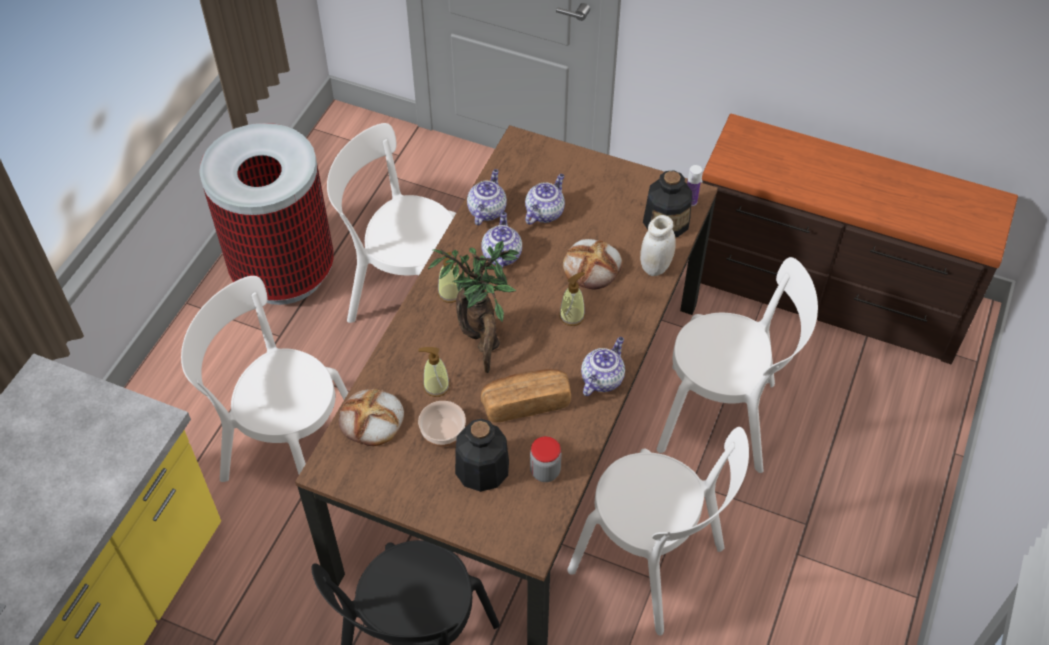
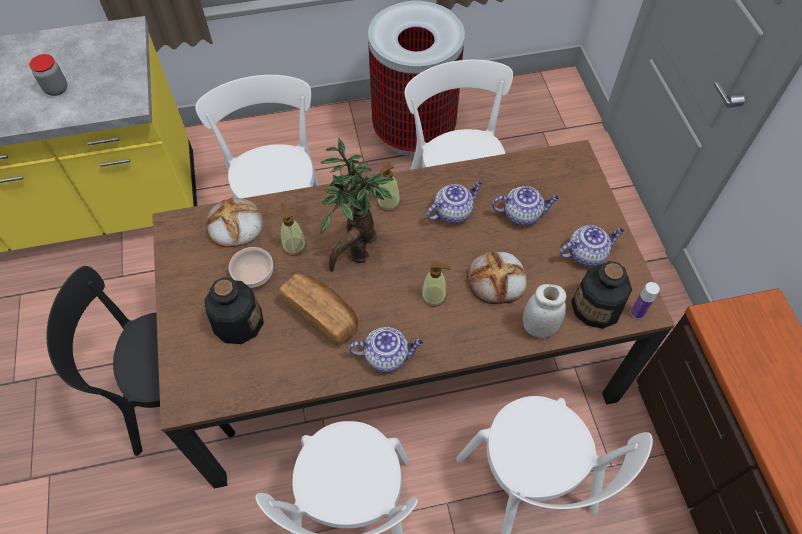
camera: 55 degrees right, 5 degrees up
(487, 210) = (488, 176): teapot -> teapot (586, 253)
(545, 471) = (264, 368): jar -> jar (56, 89)

